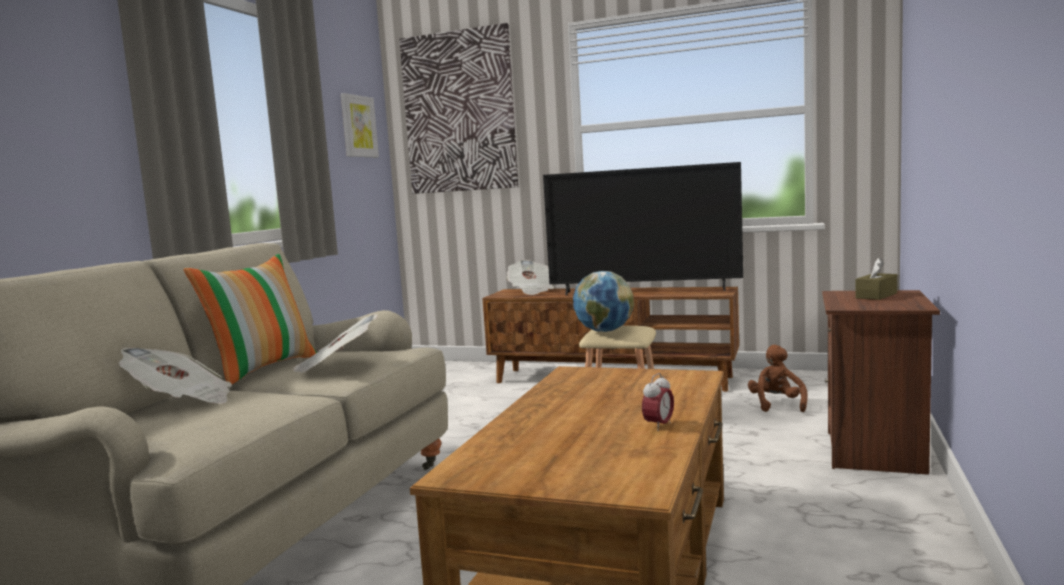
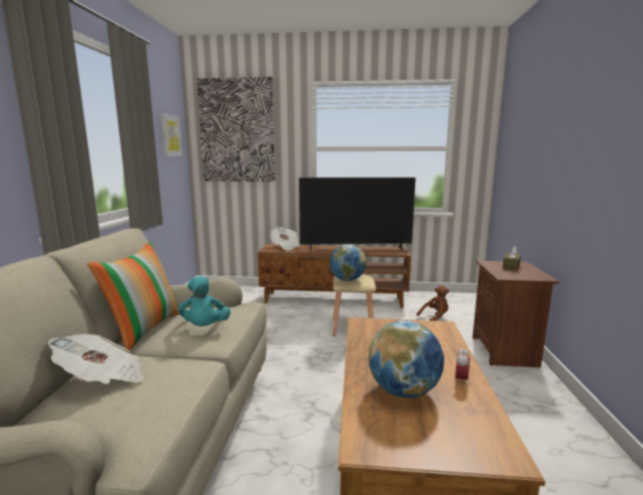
camera: 15 degrees left, 5 degrees up
(336, 367) = (205, 328): newspaper -> turquoise plush toy
(561, 433) = (404, 391): none -> globe
(776, 405) = (435, 317): brown plush toy -> brown plush toy turned 75 degrees clockwise

